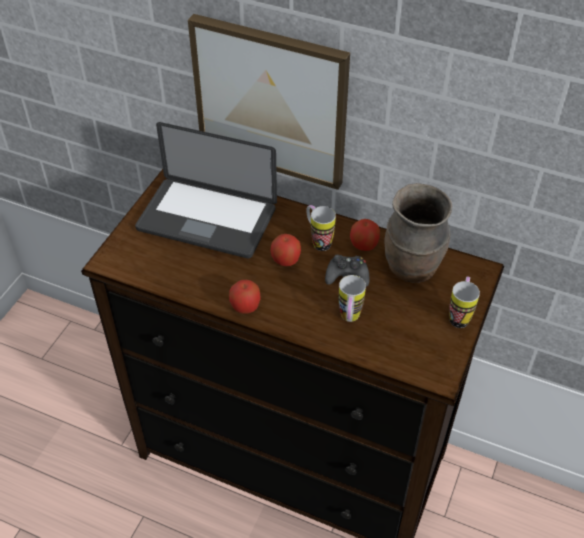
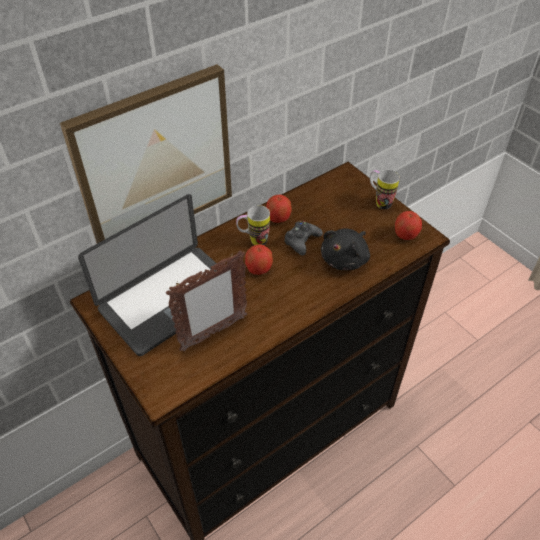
camera: 60 degrees left, 0 degrees up
(189, 263) = (213, 333): none -> picture frame
(245, 307) = (290, 315): apple -> apple (405, 235)
(349, 319) = (345, 259): mug -> black plush toy
(412, 269) = (321, 204): brown vase -> none

